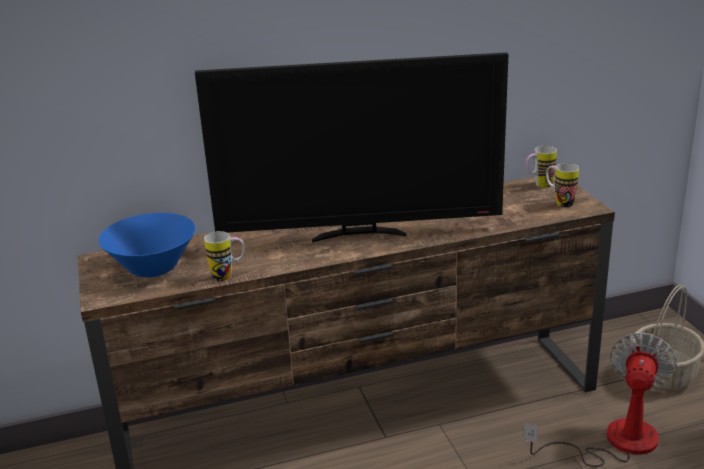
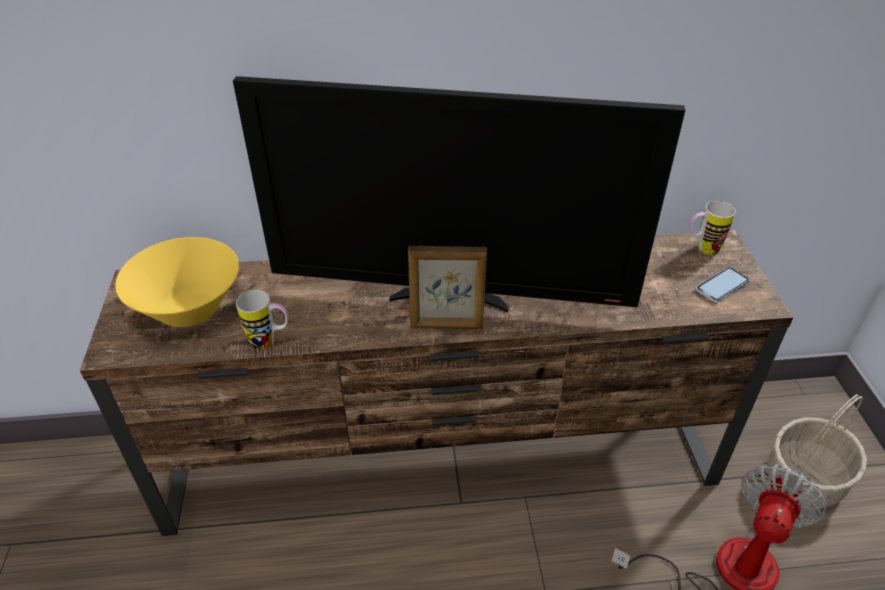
camera: 10 degrees right, 15 degrees up
(153, 268) = (189, 309): blue bowl -> yellow bowl
(362, 249) = (446, 326): none -> picture frame
(559, 202) = (722, 285): mug -> phone

